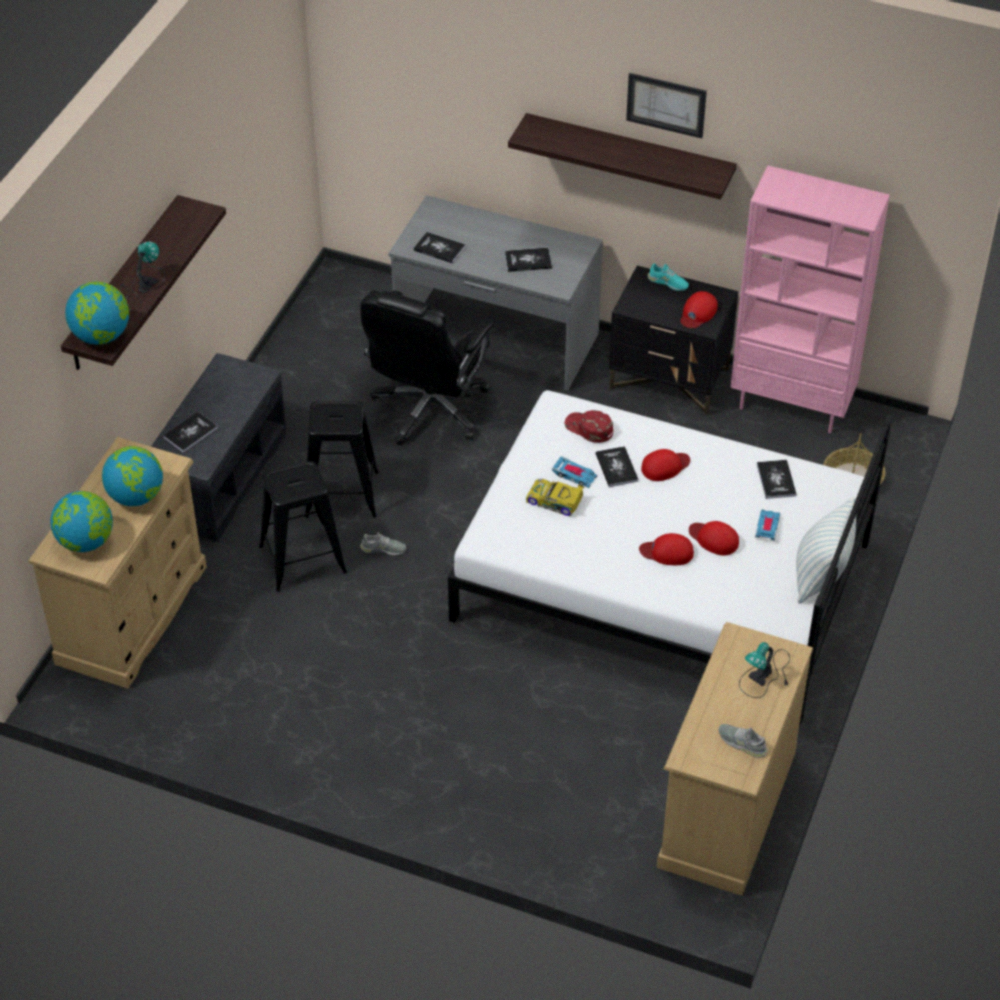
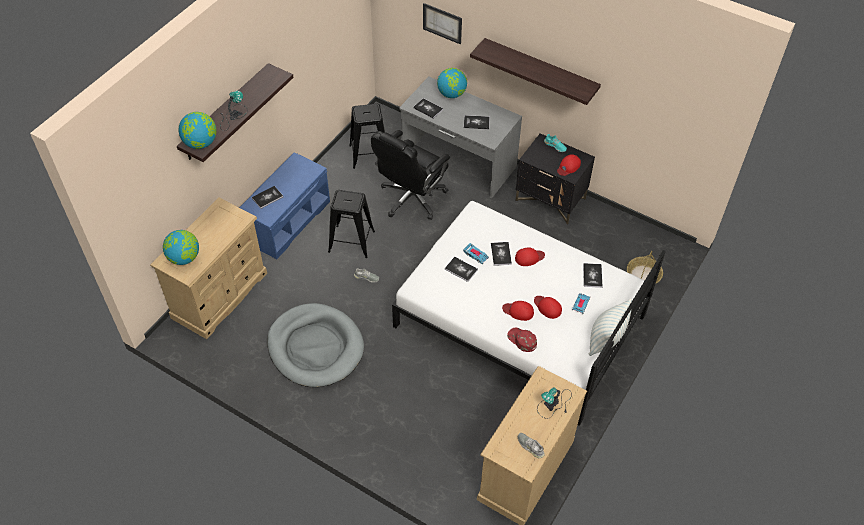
camera: 10 degrees right, 5 degrees up
(136, 496) = (219, 234): globe -> globe (452, 94)
(220, 475) = (287, 220): grey bench -> blue bench
(302, 559) = (320, 277): black stool -> black stool (369, 155)
(323, 673) = (315, 347): none -> grey dog bed
(555, 501) = (461, 269): toy car -> book
(588, 428) = (490, 228): red cap -> red cap (521, 340)
(666, 104) = (563, 44): picture -> picture (442, 23)
(792, 405) = (618, 225): pink bookcase -> none

